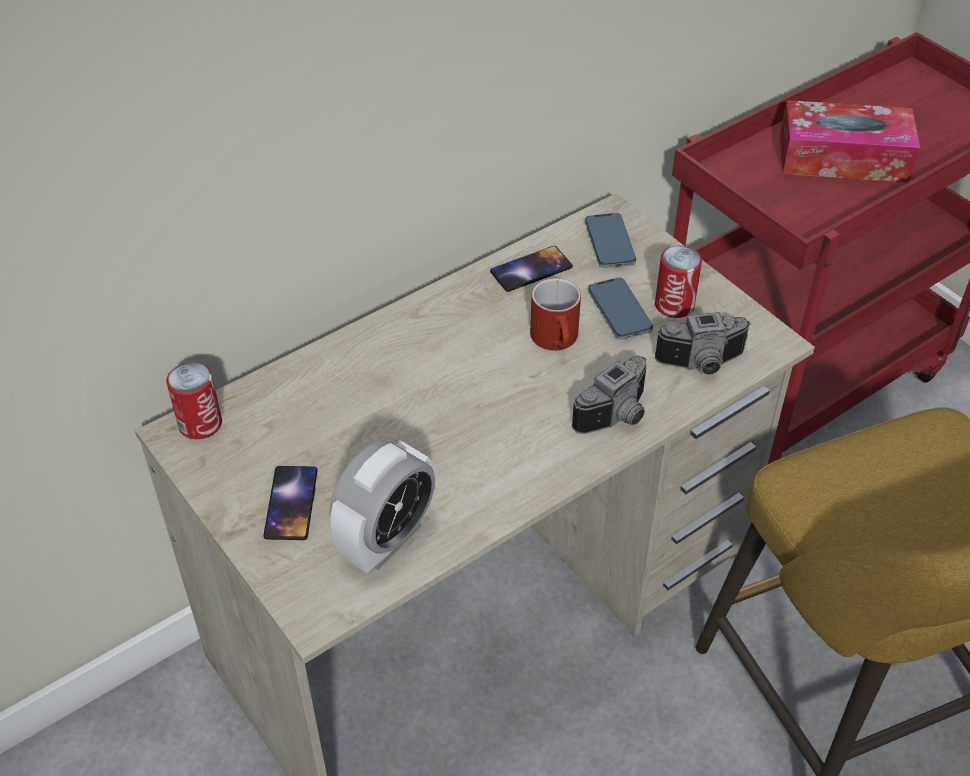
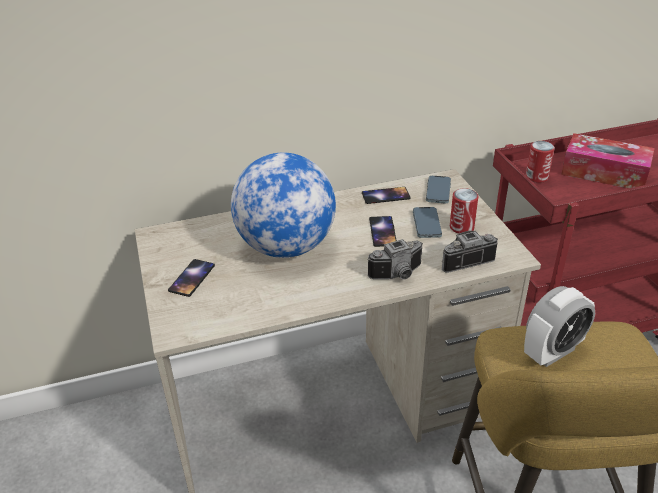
camera: 20 degrees right, 10 degrees down
(200, 424) = (168, 232): can -> can (536, 177)
(387, 539) = (232, 306): alarm clock -> alarm clock (552, 352)
(417, 406) = (286, 247): none -> globe
(558, 340) = (383, 231): red mug -> phone
(702, 365) = (464, 259): camera -> camera turned 150 degrees clockwise

